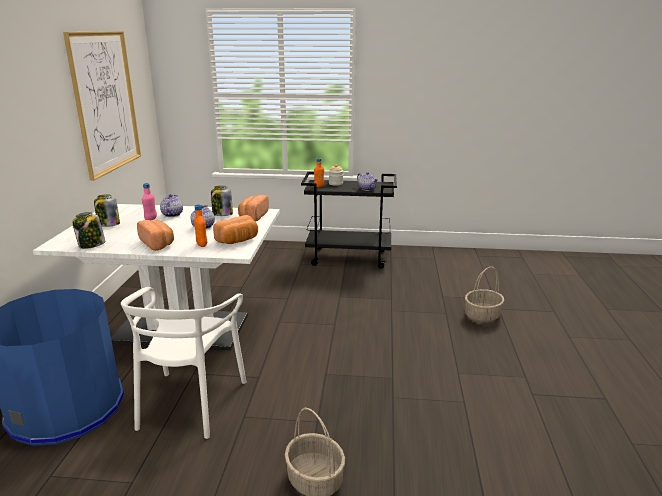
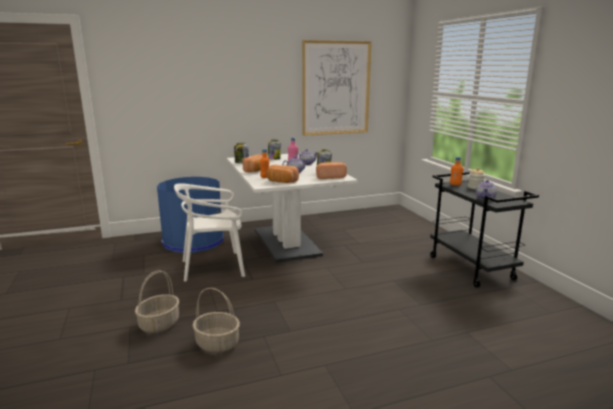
camera: 65 degrees right, 5 degrees down
(482, 316) = (454, 365): basket -> basket (217, 343)

